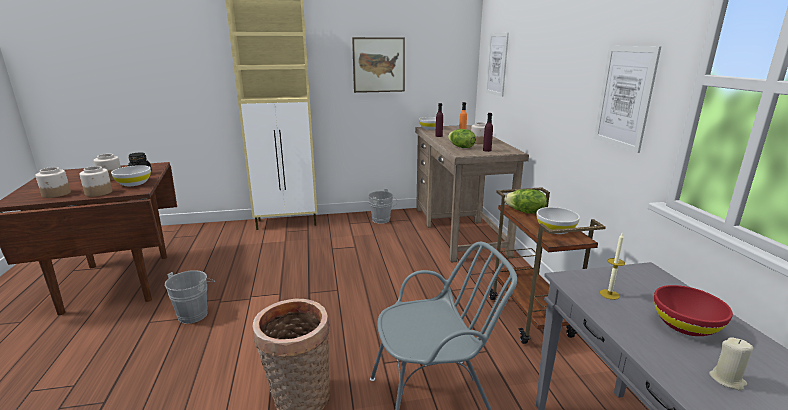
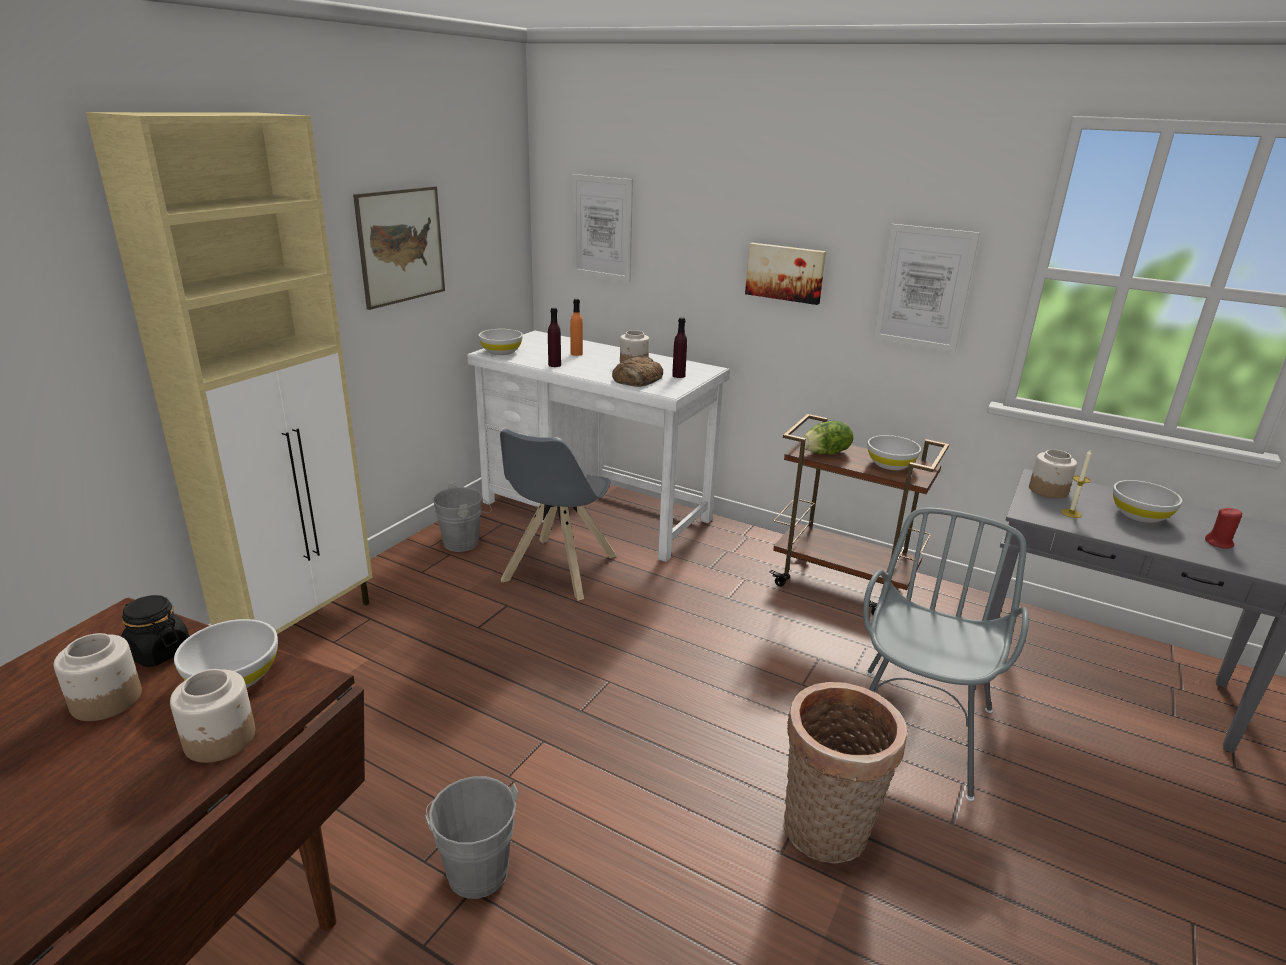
camera: 50 degrees left, 5 degrees up
(56, 194) = (100, 809): jar -> jar (1048, 490)
(398, 244) = (558, 570): none -> grey chair
(459, 230) = (597, 510): brown desk -> white desk
(461, 147) = (637, 379): lettuce -> bread
(559, 88) = (785, 272): none -> picture
(685, 325) = (1140, 515): red bowl -> white bowl
(727, 380) = (1219, 543): beige candle -> red candle

